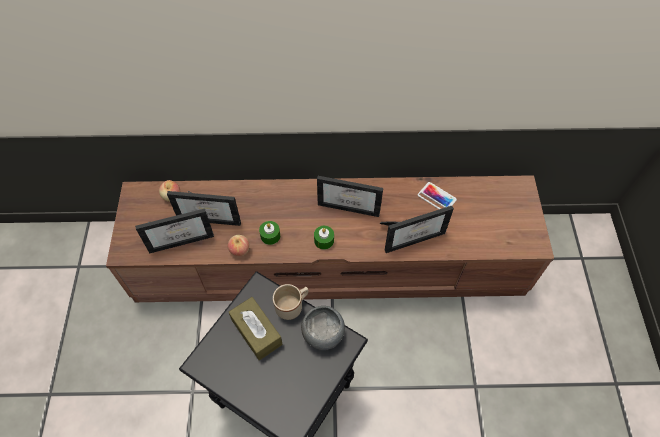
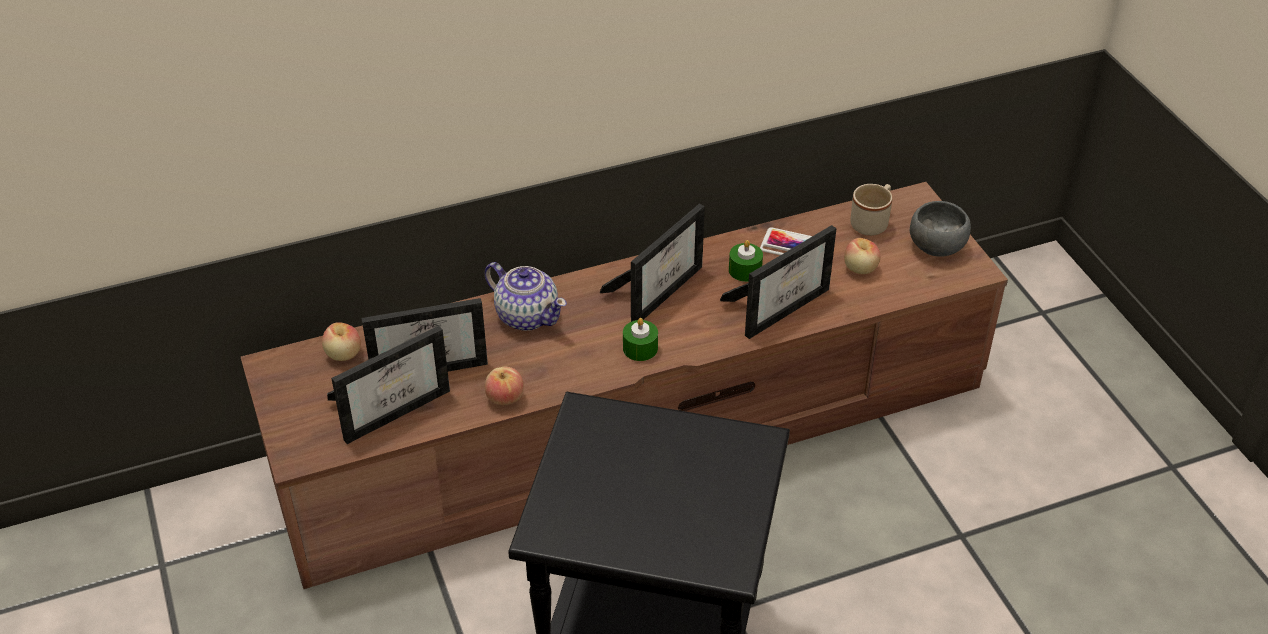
camera: 20 degrees left, 15 degrees down
(256, 332) = (611, 468): brown tissue box -> none
(270, 236) = (547, 365): green candle -> green candle (745, 270)
(274, 200) = (527, 315): none -> teapot
(292, 306) = (650, 419): beige mug -> beige mug (872, 222)
(323, 332) = (717, 439): grey bowl -> grey bowl (936, 245)
(351, 204) = (659, 289): picture frame -> picture frame turned 45 degrees counterclockwise
(469, 225) = (860, 269): none -> apple

